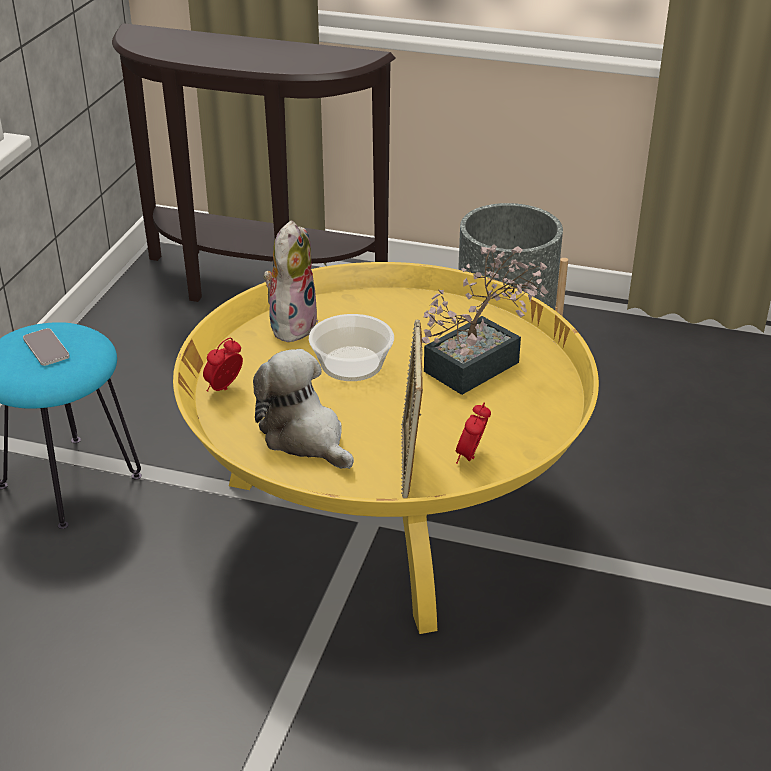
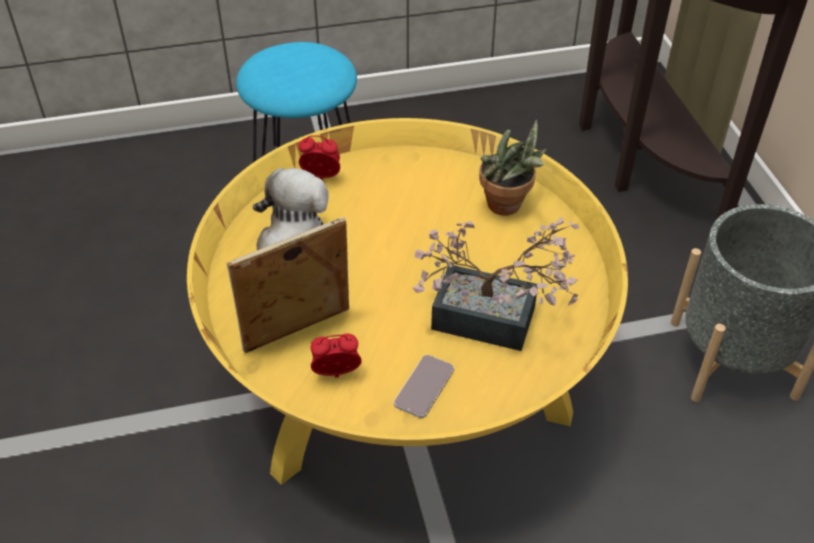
camera: 60 degrees right, 10 degrees up
(46, 348) = (297, 66): phone -> phone (424, 387)
(291, 324) = (448, 174): plush toy -> none
(352, 364) = (419, 236): bowl -> none
(361, 312) = (508, 207): none -> potted plant

